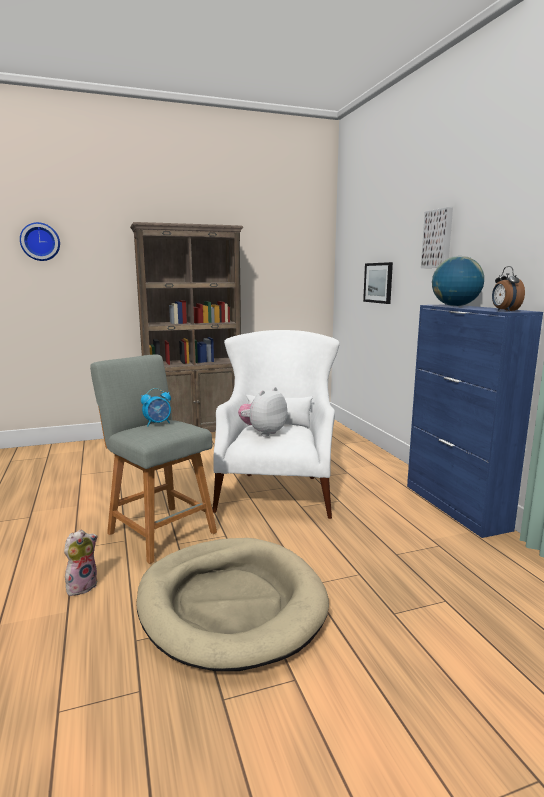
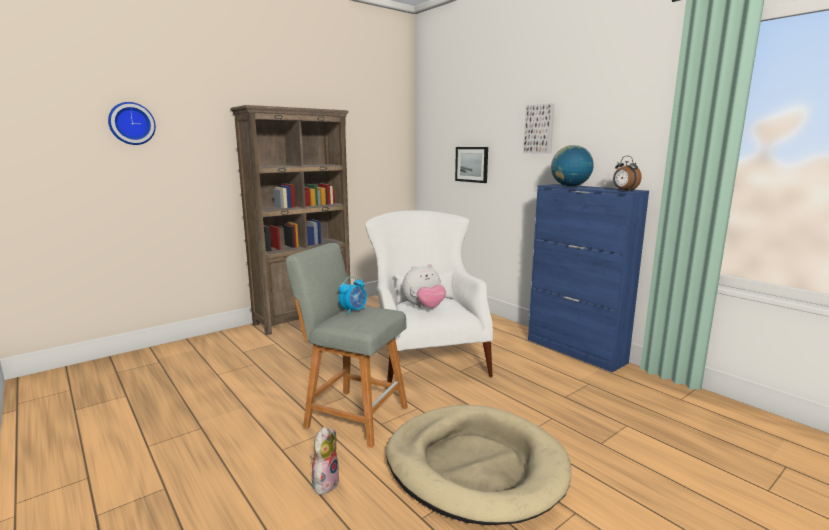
camera: 20 degrees left, 0 degrees up
(263, 432) = (424, 308): plush toy -> plush toy turned 135 degrees counterclockwise

